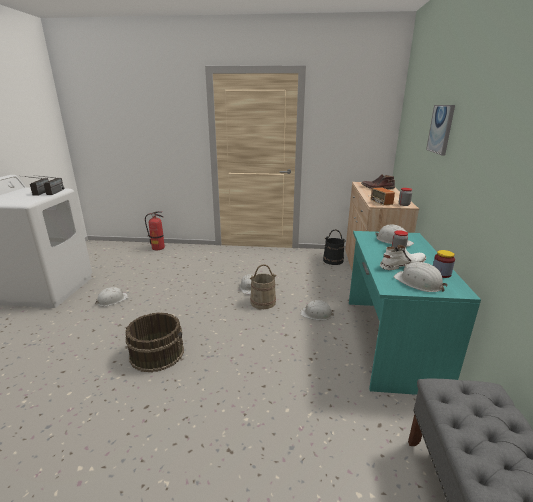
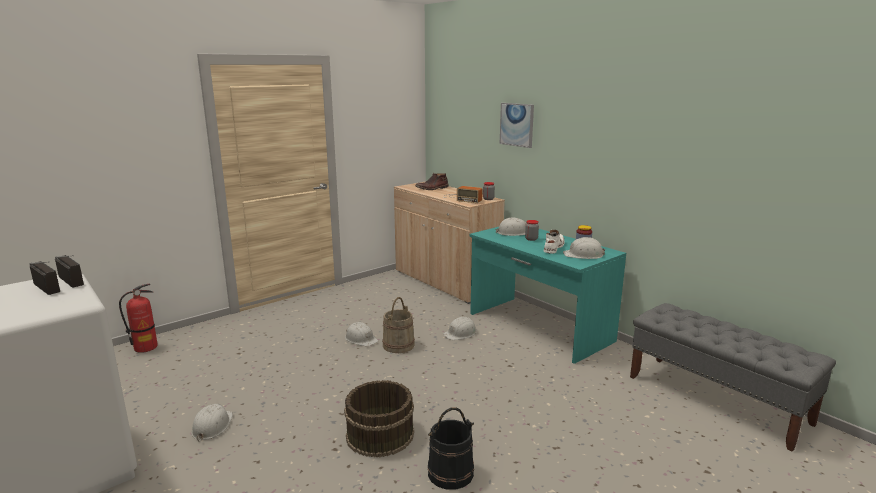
camera: 45 degrees left, 5 degrees down
(333, 260) = (398, 283): black bucket -> black bucket (450, 473)

